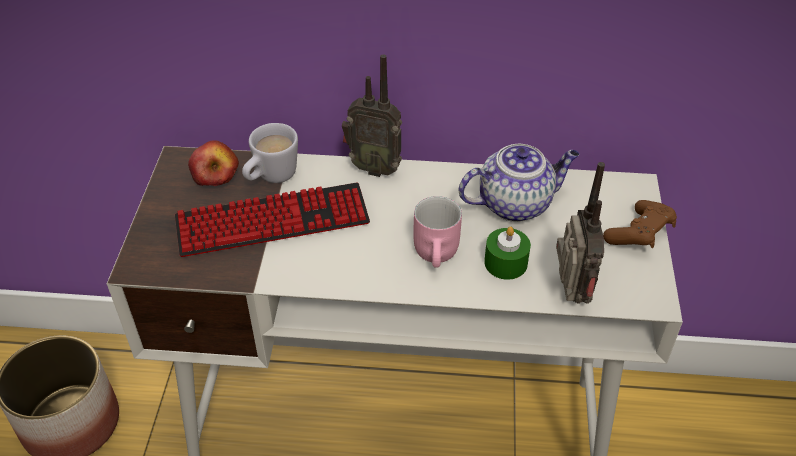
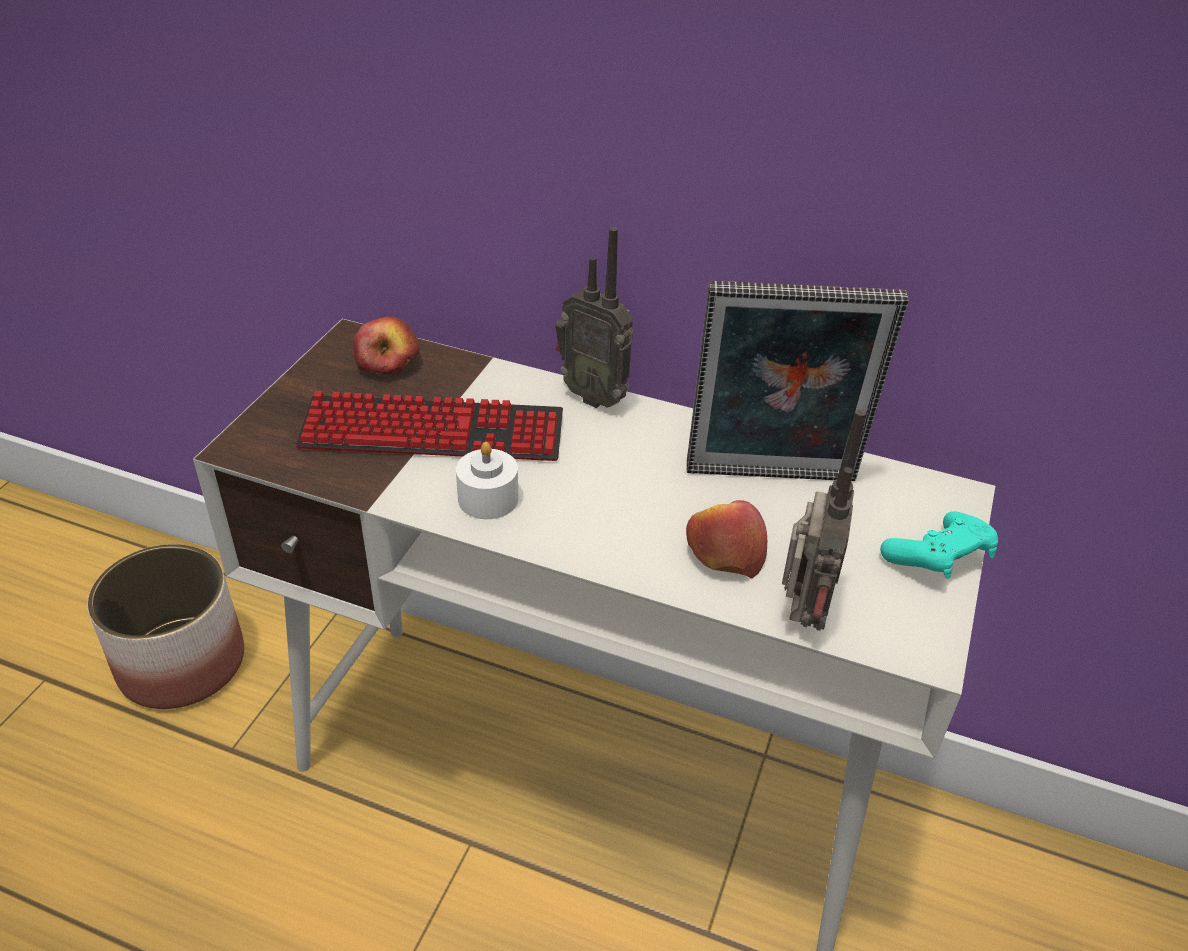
camera: 15 degrees right, 5 degrees down
(271, 178) = (455, 381): white mug -> none
(334, 262) = (488, 498): none -> white candle
(439, 254) = (635, 520): pink mug -> none
(505, 263) = (724, 552): green candle -> apple
(516, 203) = (771, 480): teapot -> picture frame
(639, 235) = (938, 560): brown game controller -> turquoise game controller

